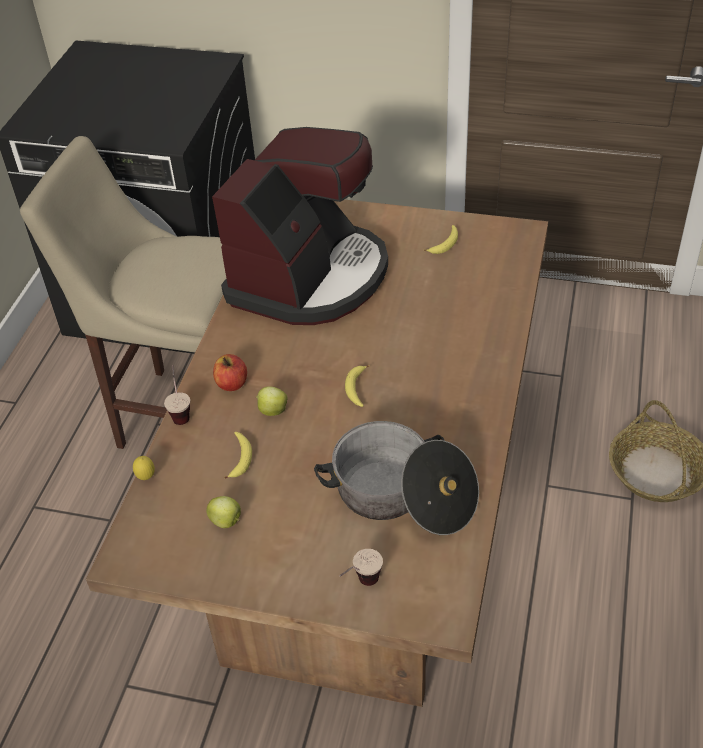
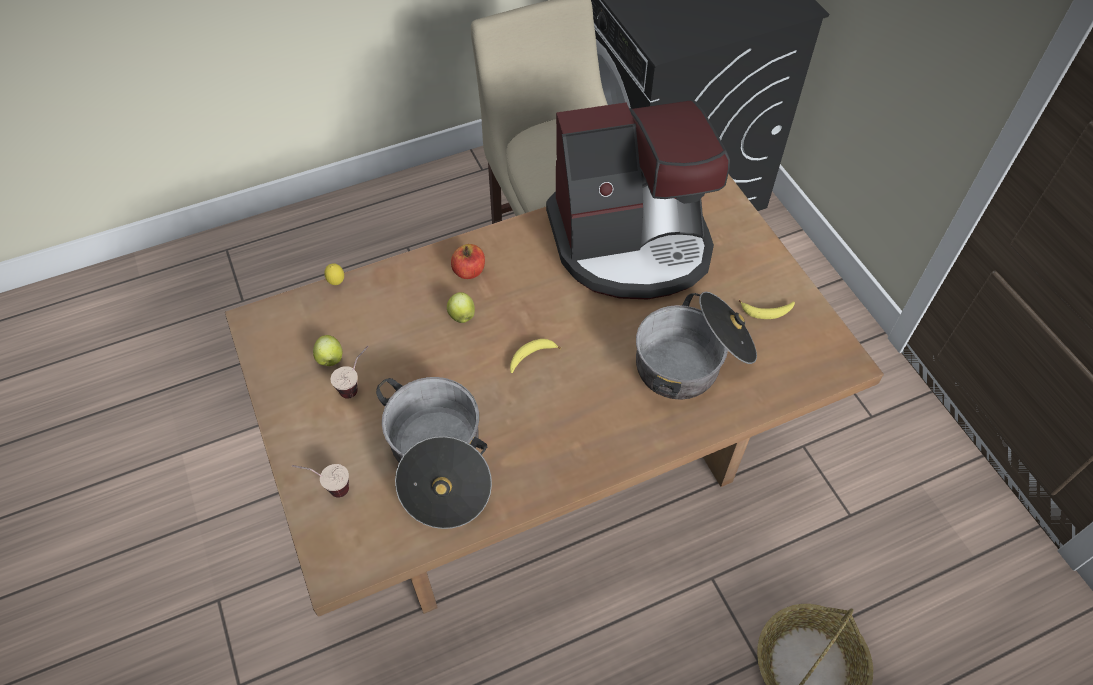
camera: 50 degrees right, 10 degrees up
(180, 411) = (416, 259): cup -> cup (357, 384)
(240, 458) = (397, 327): banana -> none
(449, 302) = (693, 360): none -> cooking pot

